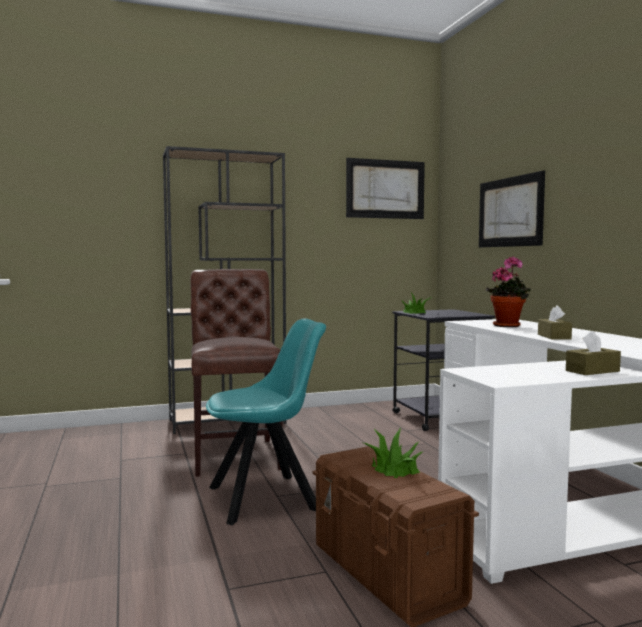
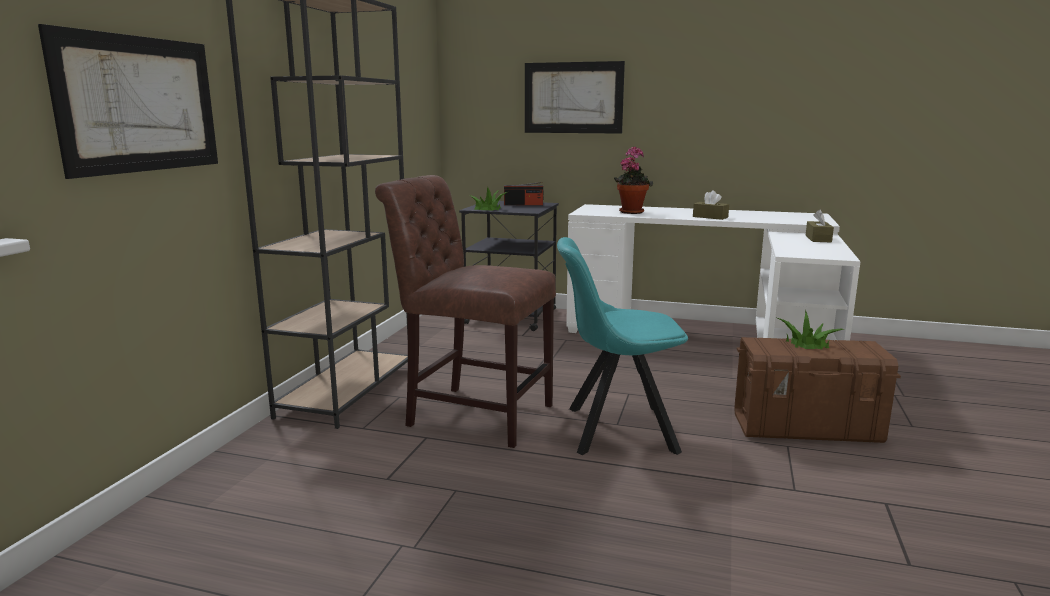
camera: 55 degrees left, 10 degrees up
(266, 498) = (617, 430): turquoise chair -> turquoise chair turned 105 degrees counterclockwise
(385, 189) = (409, 58): picture -> picture (140, 104)
(457, 313) = (523, 204): none -> radio

